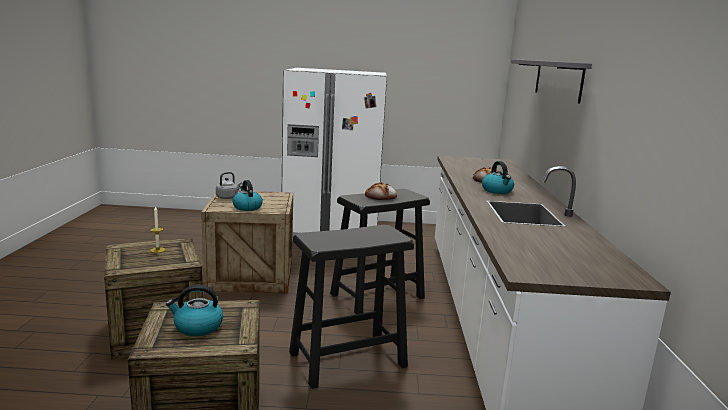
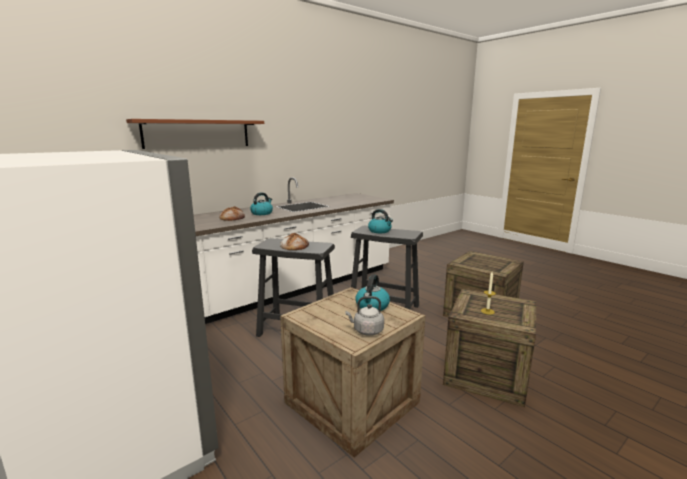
camera: 130 degrees left, 0 degrees up
(197, 327) = (487, 262): kettle -> kettle (380, 231)
(558, 79) = (197, 133): grey shelf -> brown shelf

